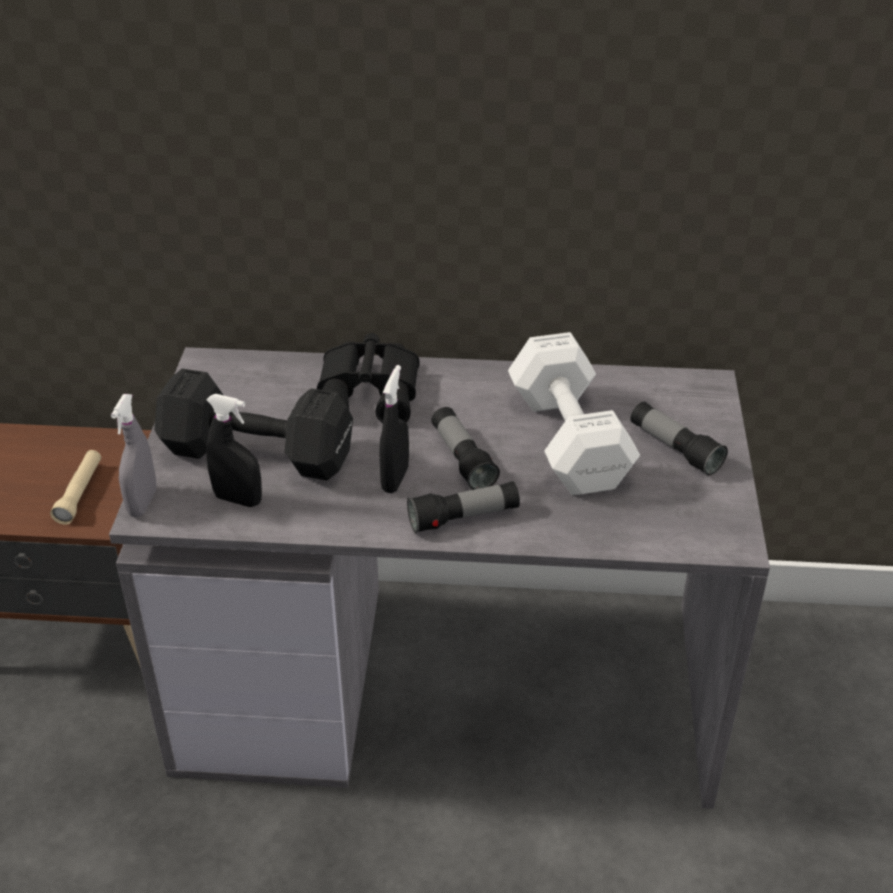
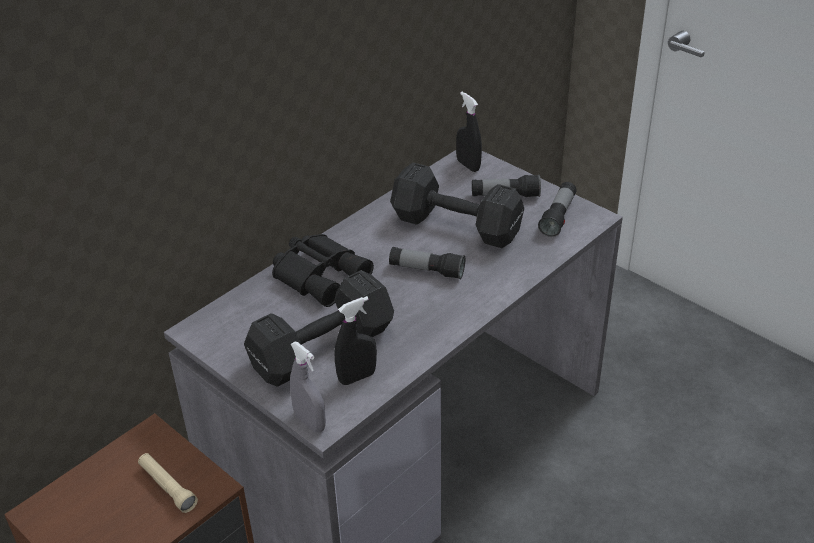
camera: 50 degrees left, 0 degrees up
(395, 479) = (414, 304): black spray bottle -> black spray bottle (468, 165)
(464, 518) = (477, 295): flashlight -> flashlight (558, 216)
(568, 443) = (458, 227): white dumbbell -> black dumbbell

